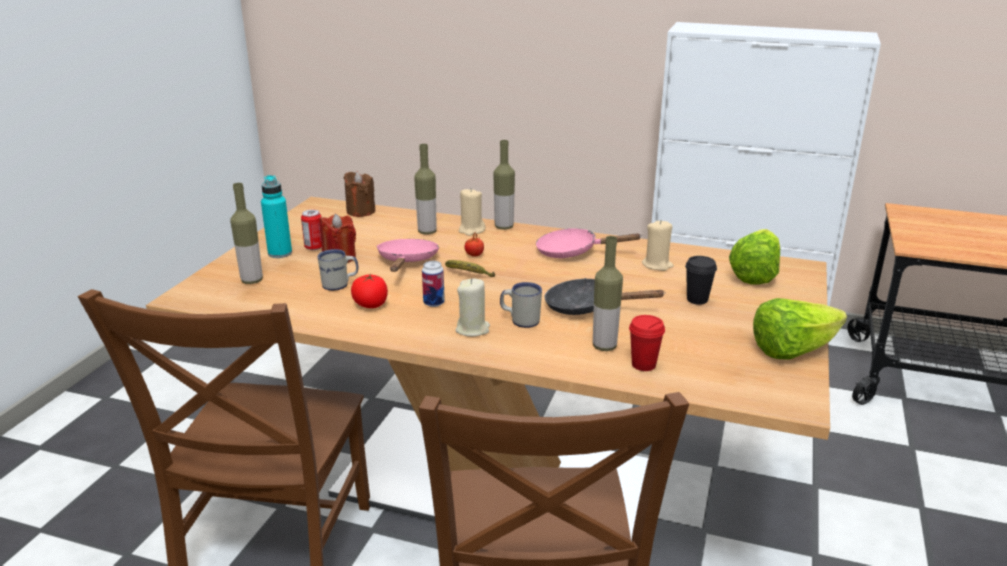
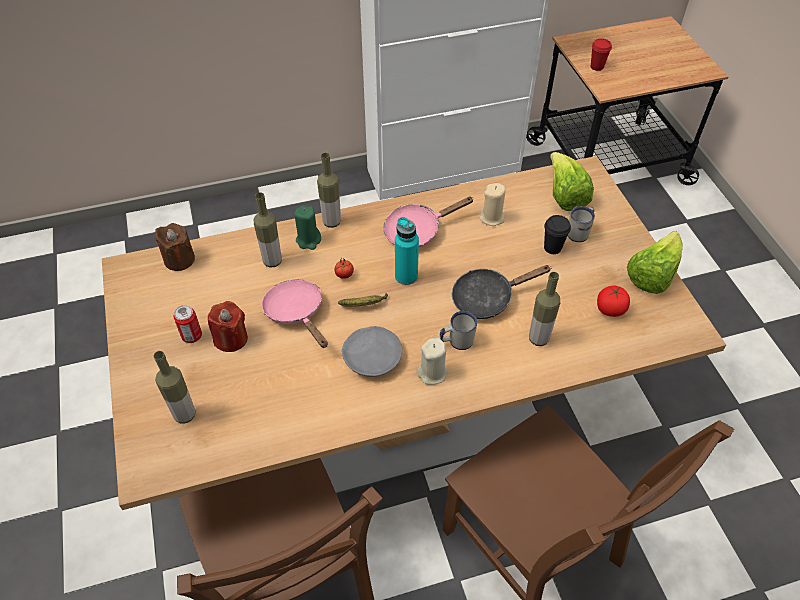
camera: 35 degrees left, 25 degrees up
(280, 253) = (168, 362): turquoise bottle -> turquoise bottle (406, 276)
(340, 285) = (272, 376): white mug -> white mug (580, 232)
(370, 305) = (324, 388): tomato -> tomato (610, 309)
(434, 303) = (372, 357): can -> grey plate
(471, 230) = (308, 240): beige candle -> green candle
(643, 365) = (579, 345): red cup -> red cup (597, 67)

